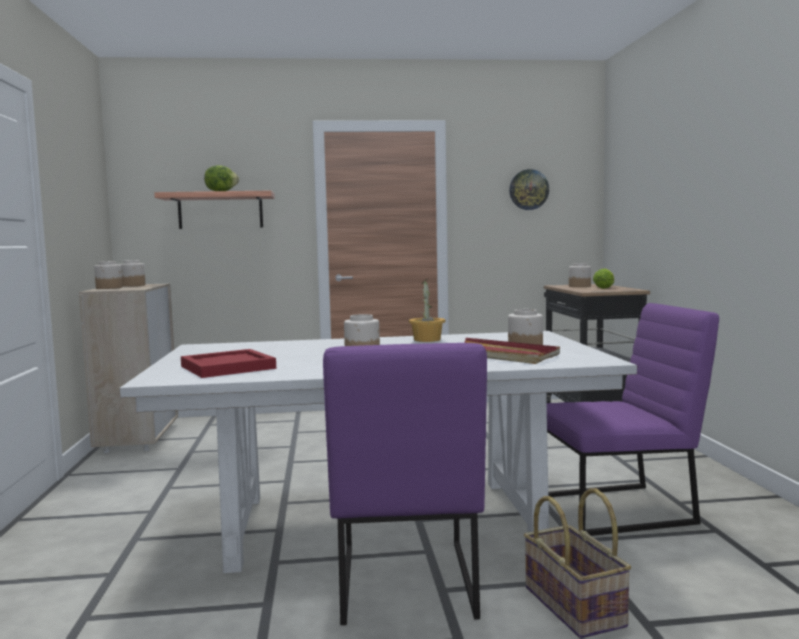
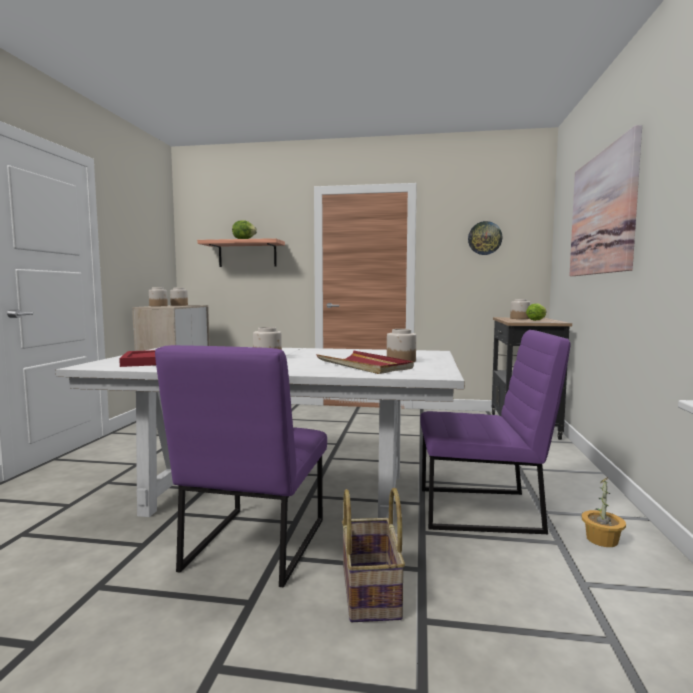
camera: 15 degrees right, 0 degrees up
(427, 340) = (338, 352): potted plant -> potted plant (602, 540)
(689, 169) = (602, 213): none -> picture

